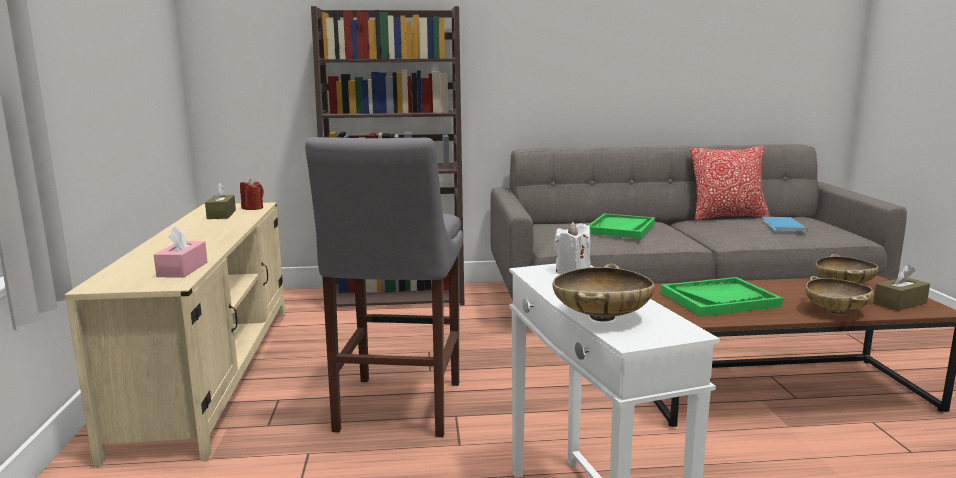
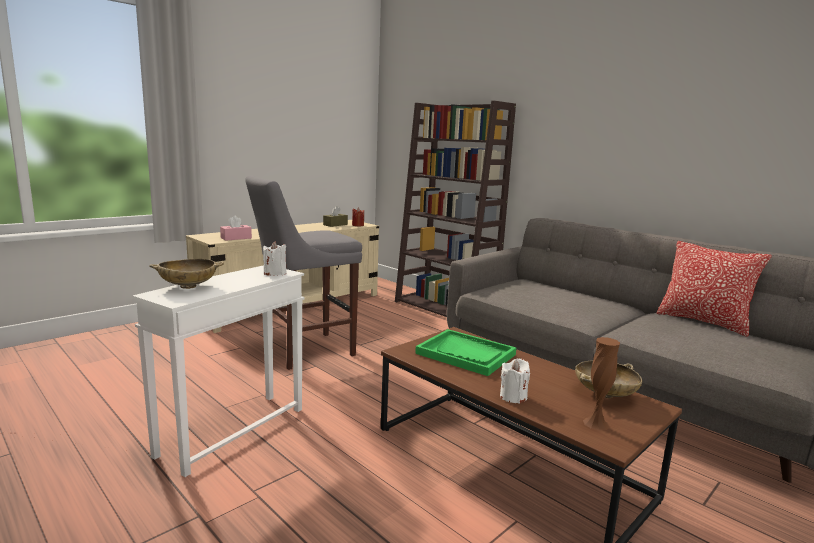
camera: 50 degrees right, 0 degrees up
(621, 228) = (557, 296): green tray -> none
(782, 226) = (720, 342): blue book -> none
(835, 311) = (513, 397): beige bowl -> white candle
(900, 303) = (596, 423): brown tissue box -> brown vase

